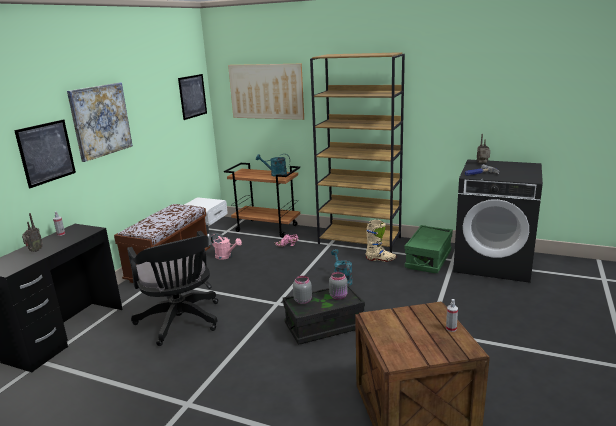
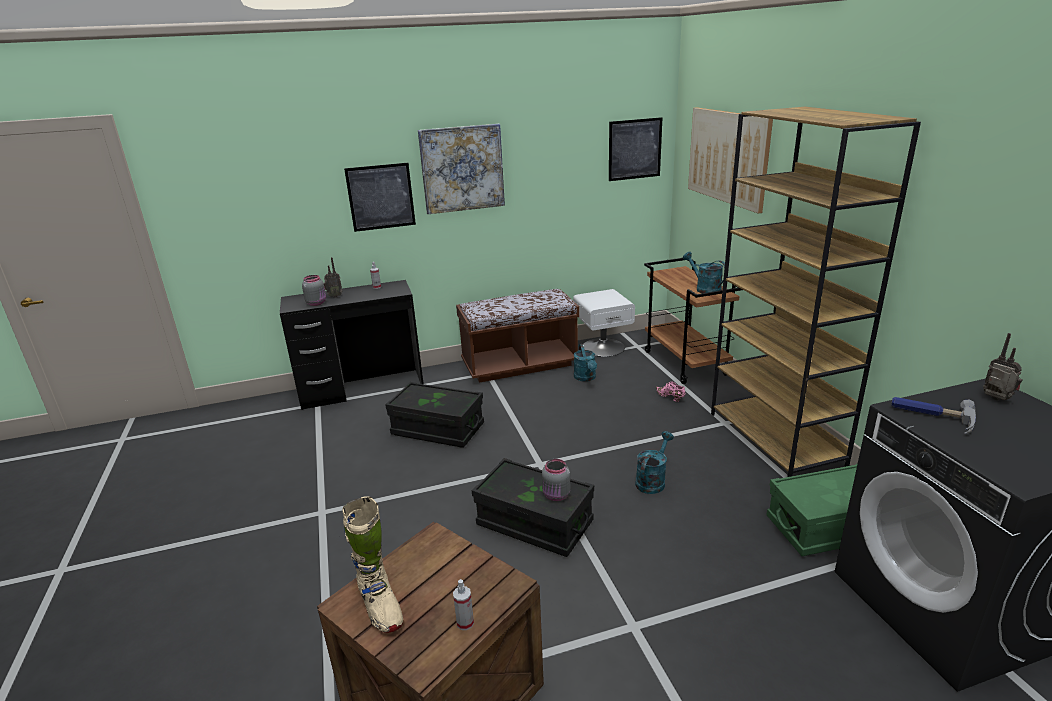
camera: 50 degrees right, 5 degrees up
(181, 322) = (438, 429): black office chair -> black storage box
(226, 256) = (586, 378): pink watering can -> turquoise watering can
(303, 300) = (514, 474): grey jar -> grey jar (317, 303)
(380, 259) = (755, 483): beige boot -> beige boot (380, 607)

